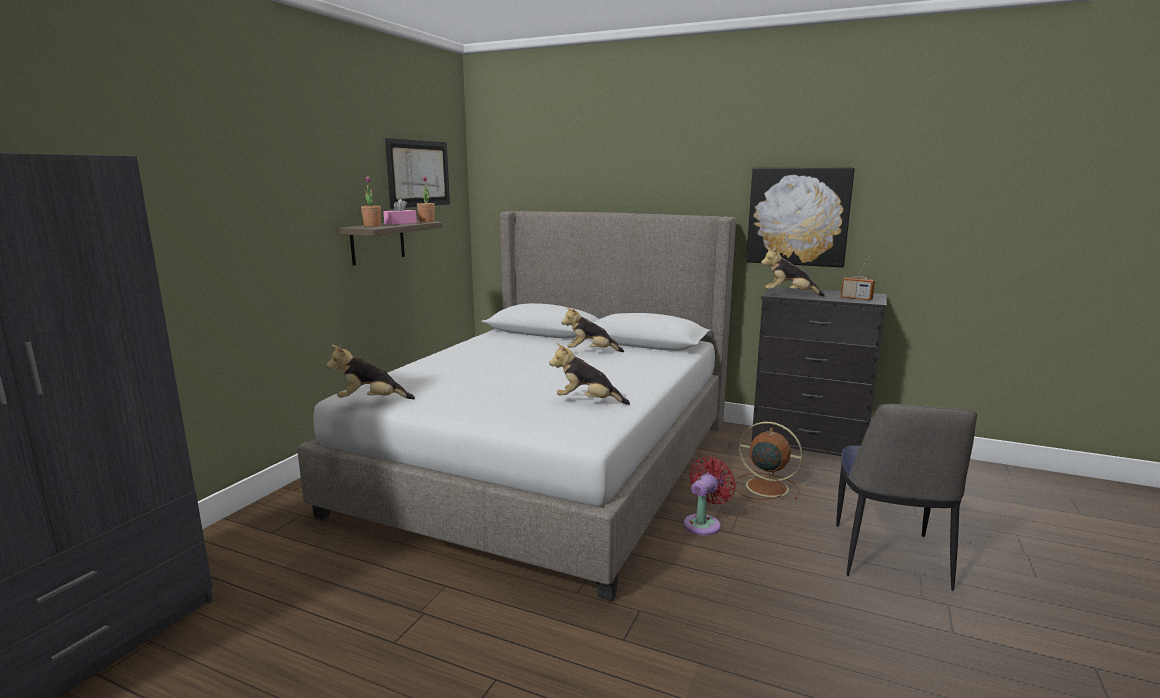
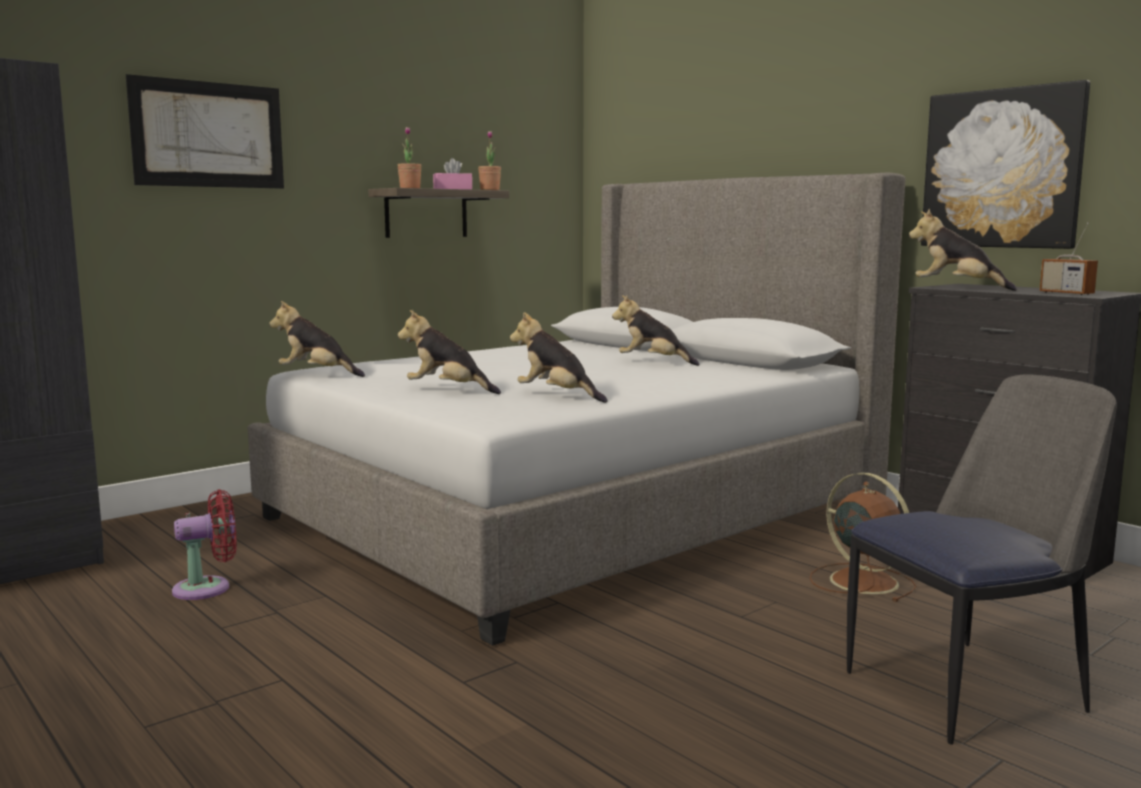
camera: 25 degrees right, 5 degrees down
(419, 173) = (498, 133): picture -> picture (208, 135)
(503, 407) = (448, 390): none -> plush toy
(704, 523) = (714, 601): red fan -> red fan (208, 588)
(889, 558) = (968, 689): chair -> chair turned 150 degrees counterclockwise

